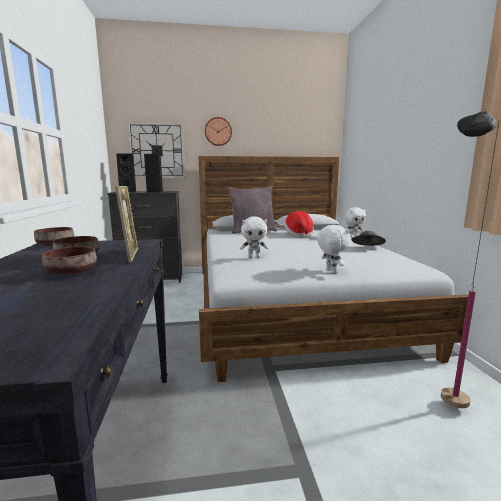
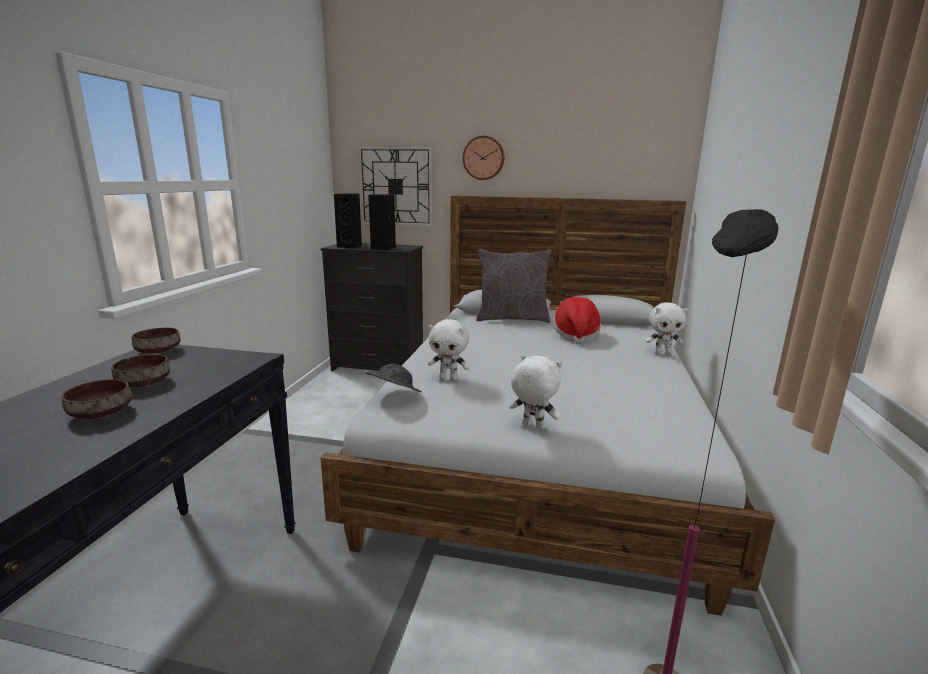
camera: 20 degrees right, 5 degrees up
(131, 255) = (199, 388): picture frame -> none
(331, 271) = (532, 426): white plush toy -> white plush toy turned 60 degrees counterclockwise
(367, 248) = (655, 382): grey hat -> grey hat (393, 395)

